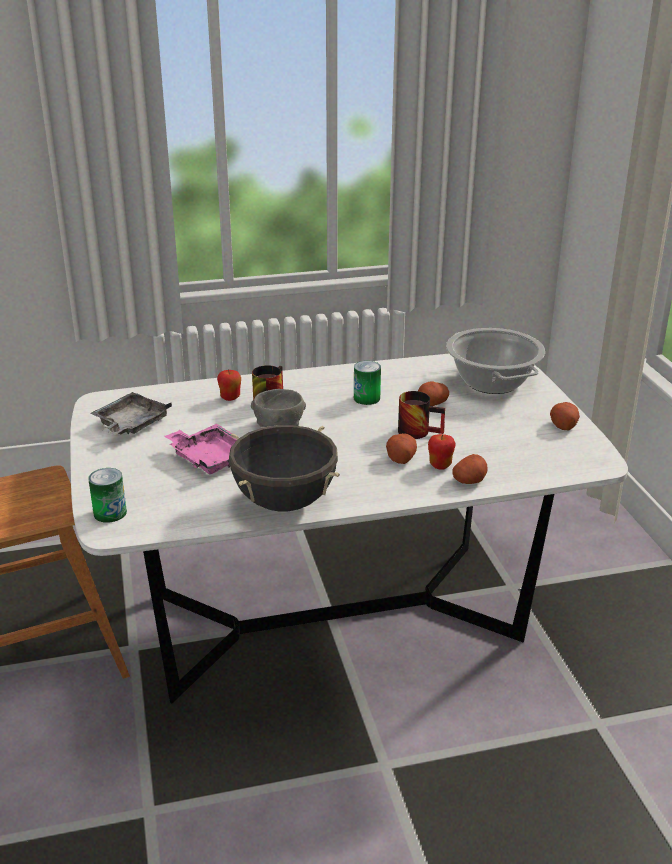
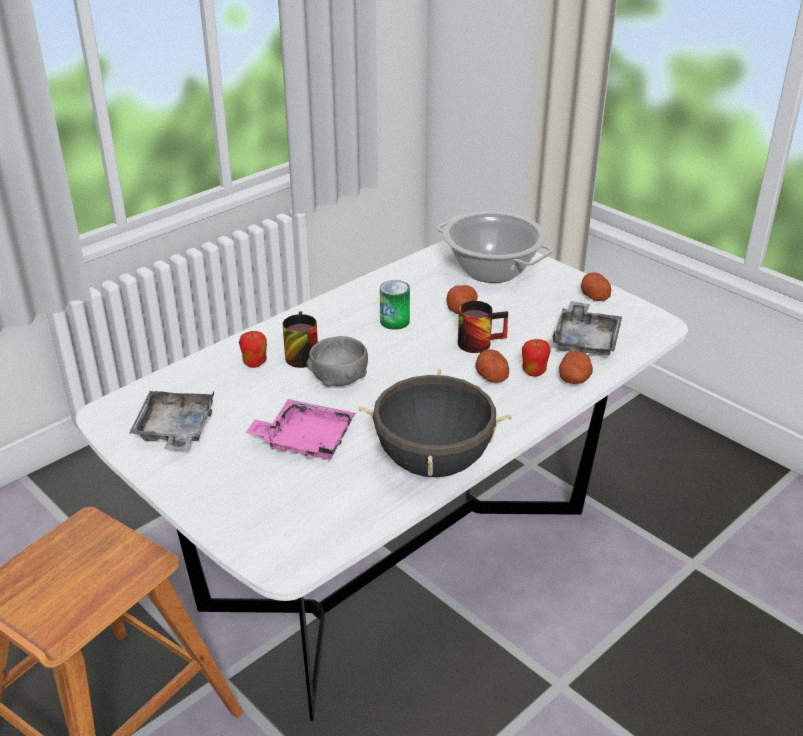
camera: 30 degrees left, 5 degrees up
(110, 513) = (265, 544): can -> none
(514, 455) = (585, 340): none -> grey tray

